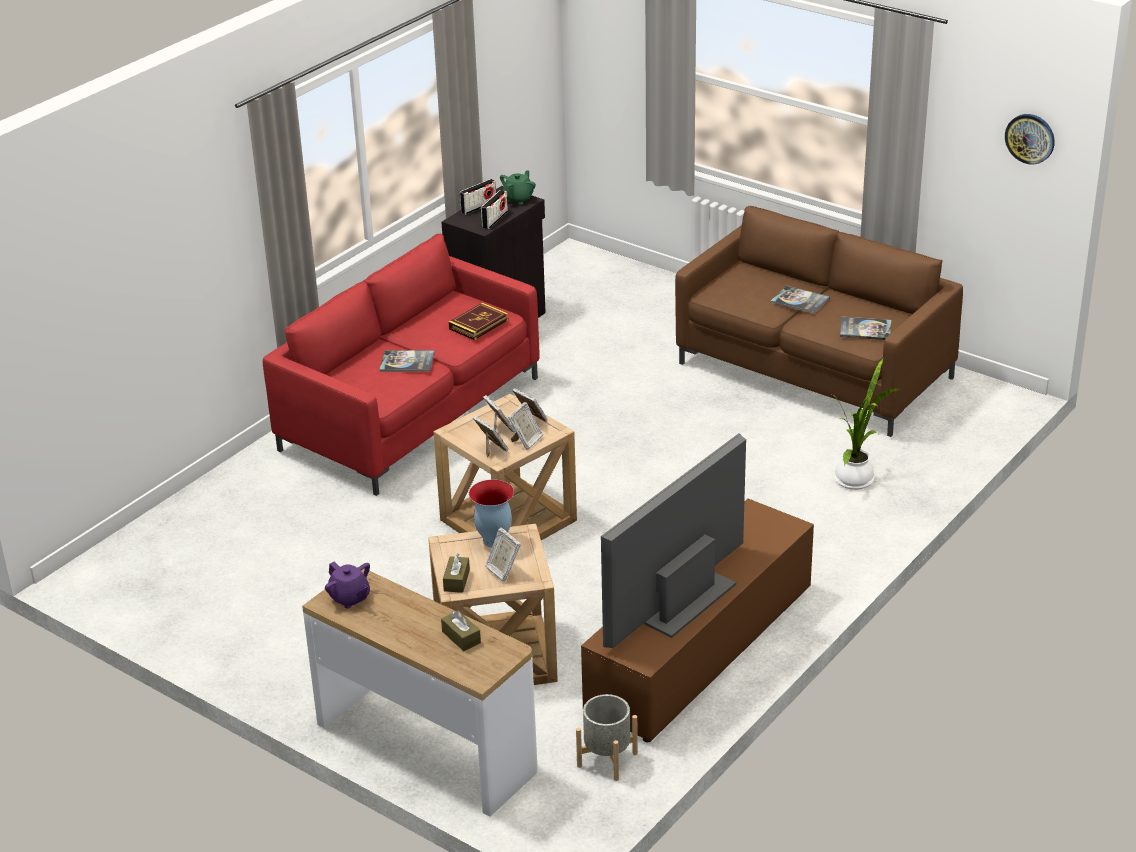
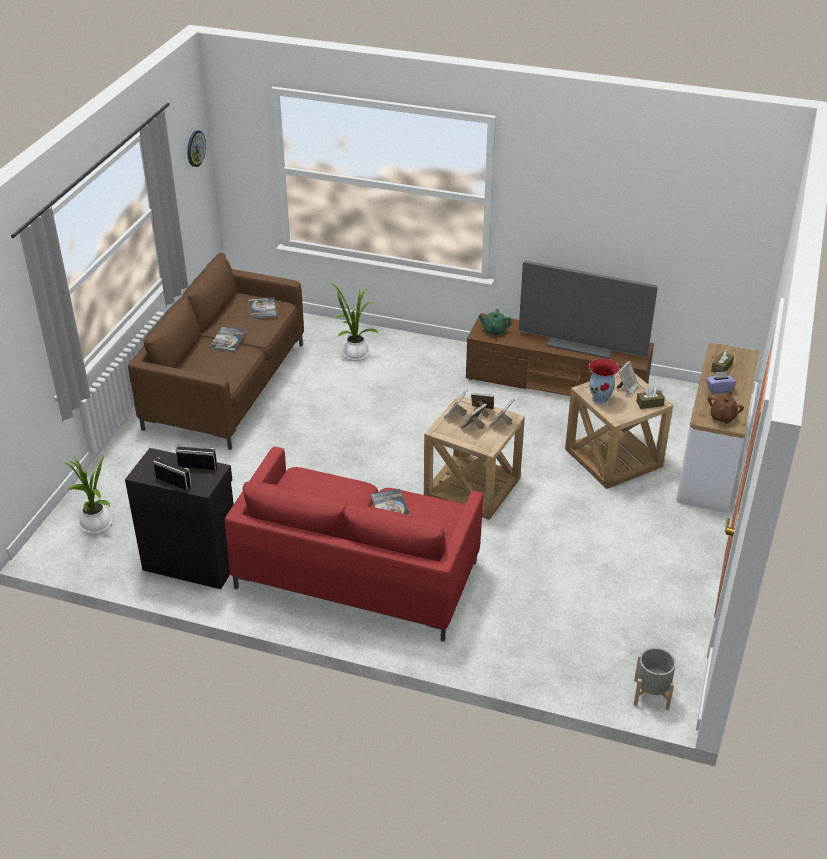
camera: 110 degrees left, 5 degrees up
(349, 598) = (722, 417): purple teapot -> brown teapot
(412, 616) = (719, 389): none -> purple tissue box
(478, 324) = (317, 482): book -> none
(518, 199) = (152, 462): green teapot -> green teapot (494, 331)
(589, 279) = (96, 527): none -> potted plant
(607, 760) = (668, 397): grey planter -> grey planter (651, 694)

